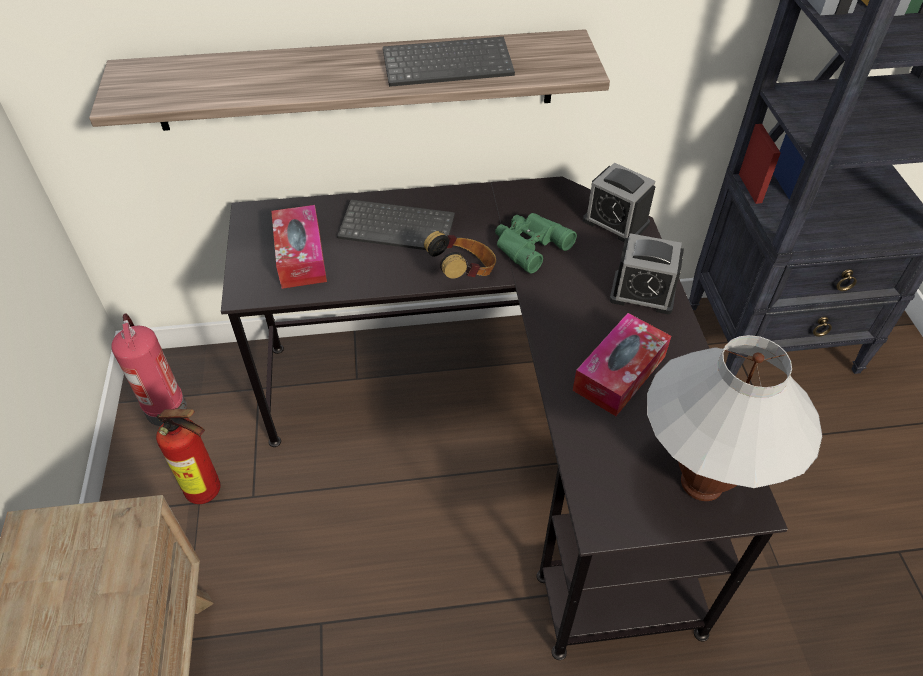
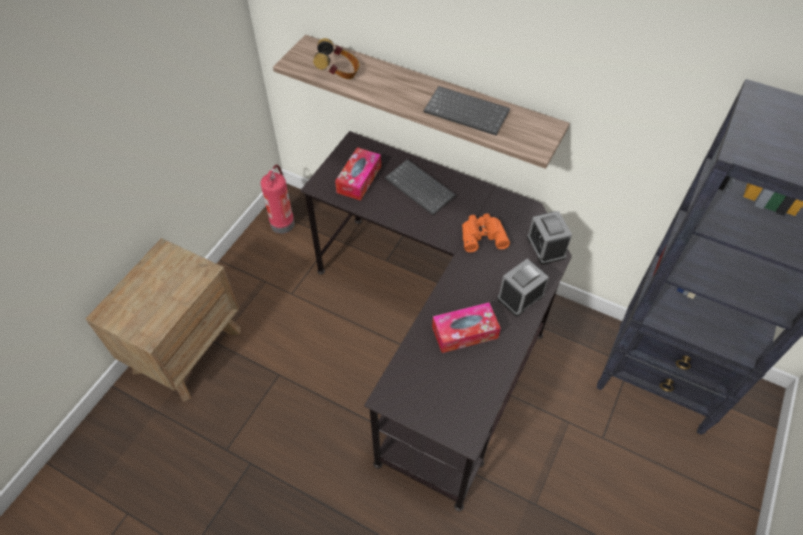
camera: 35 degrees right, 5 degrees up
(208, 492) = (273, 279): fire extinguisher -> none
(463, 273) = (432, 232): headphones -> headphones (338, 73)
(528, 245) = (482, 234): green binoculars -> orange binoculars
(642, 293) = (520, 297): alarm clock -> alarm clock turned 90 degrees clockwise
(701, 484) = (452, 412): white table lamp -> none

